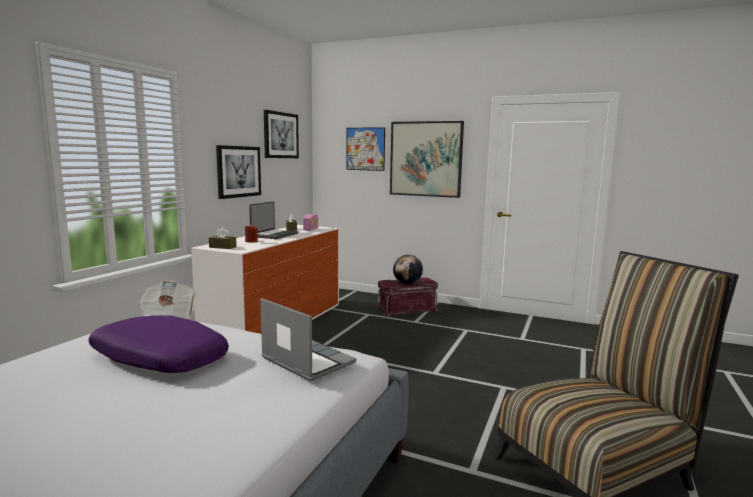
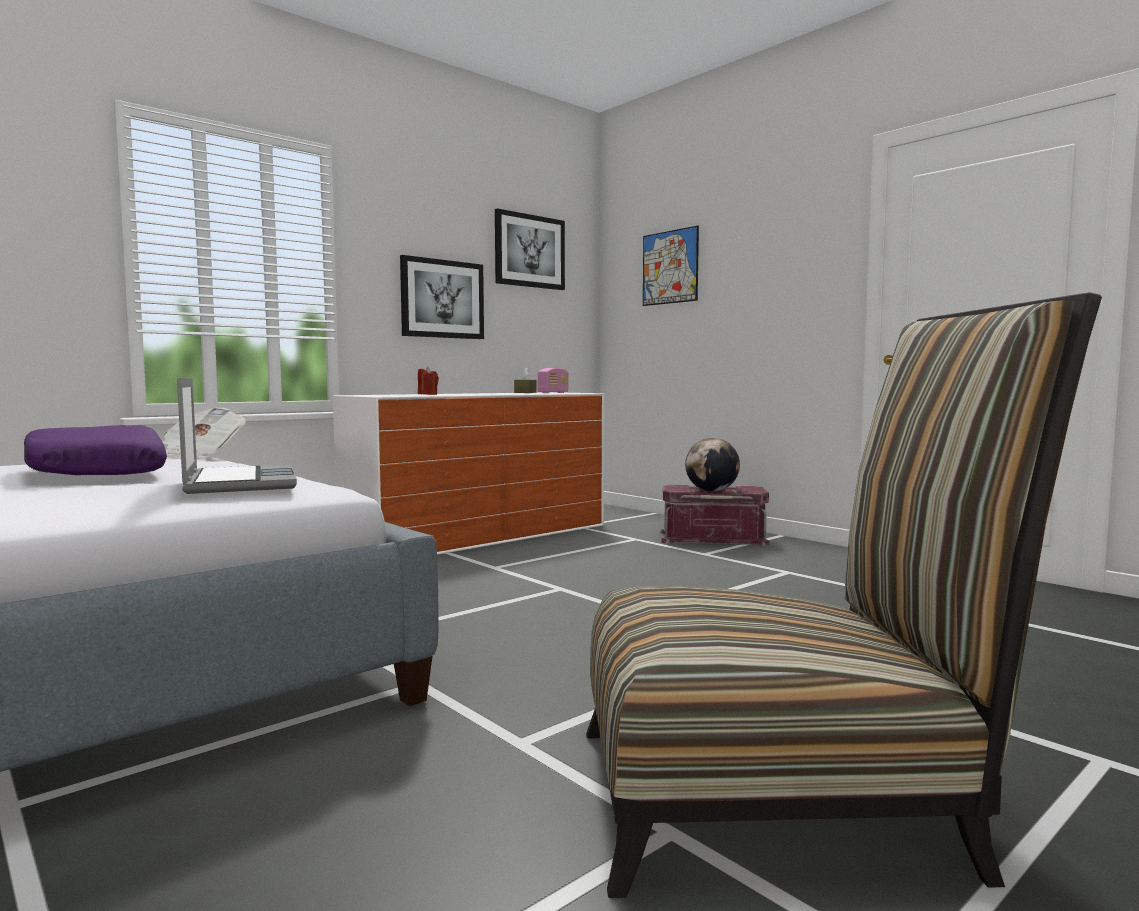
camera: 25 degrees right, 5 degrees down
(222, 247) = (372, 395): brown tissue box -> none
(274, 235) = (480, 393): laptop -> none
(426, 159) = (761, 271): picture -> none

